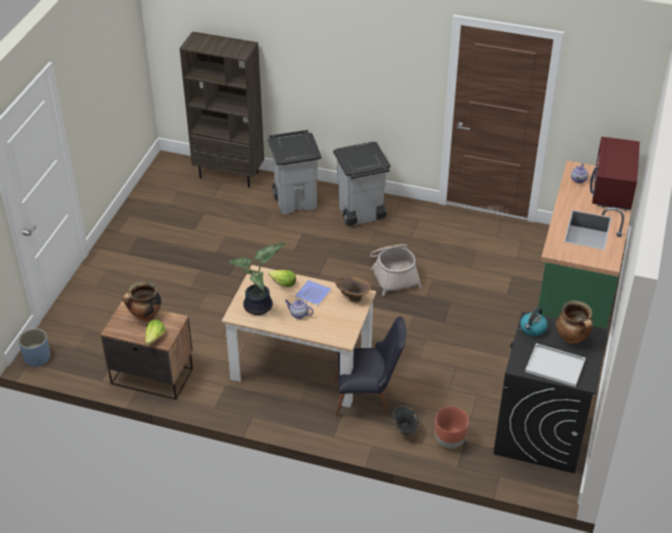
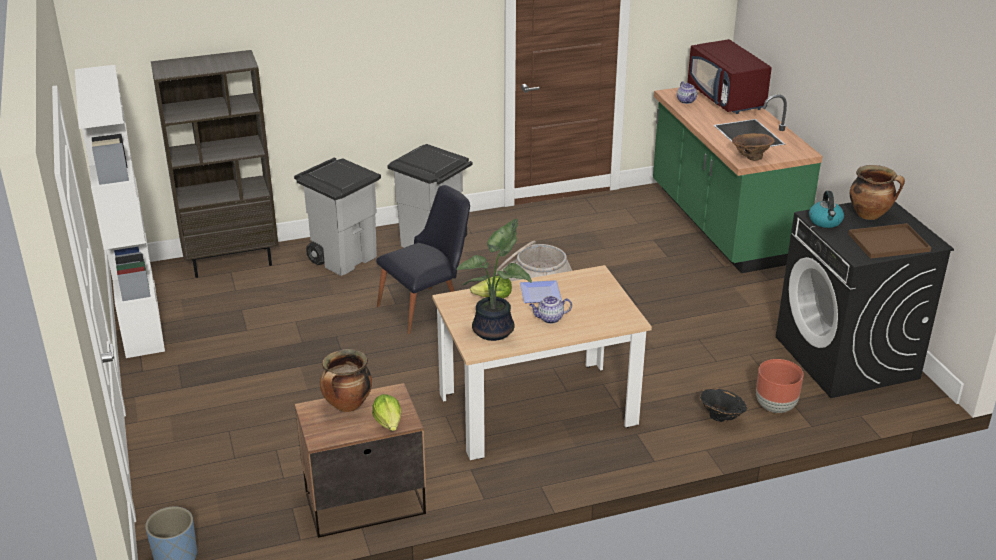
camera: 35 degrees left, 10 degrees down
(146, 194) = (139, 318): none -> white bookcase
(352, 297) = (588, 280): brown vase -> brown vase (750, 158)
(368, 398) = (646, 407): black chair -> black chair (427, 307)
(553, 366) = (887, 243): white tray -> brown tray

